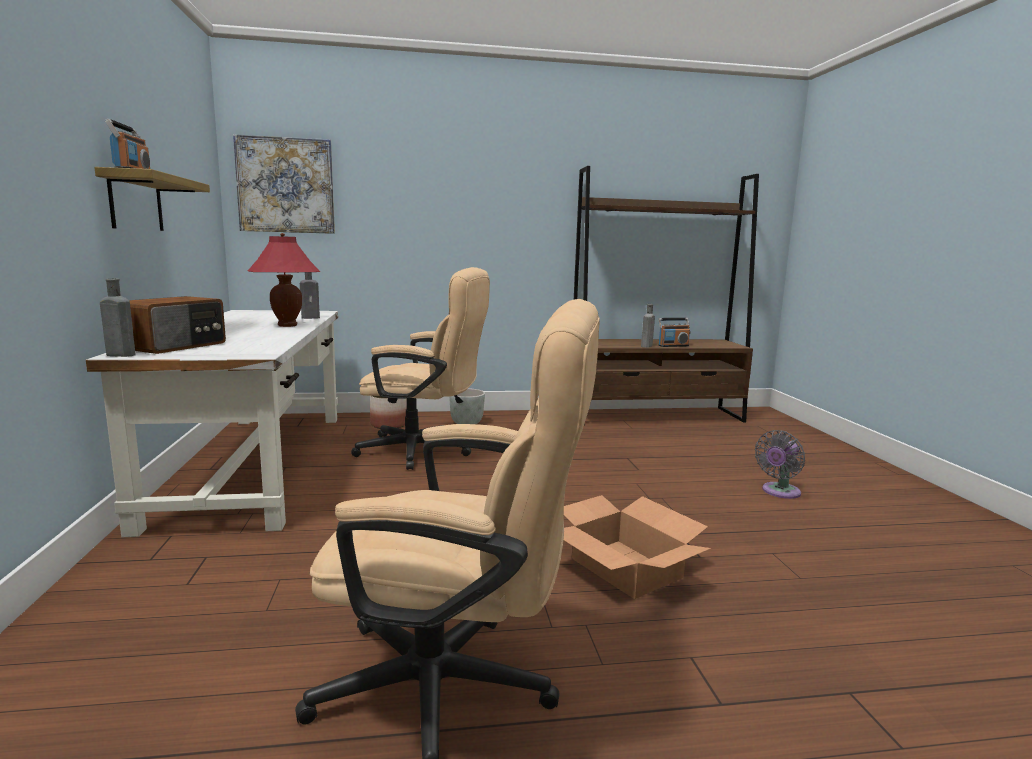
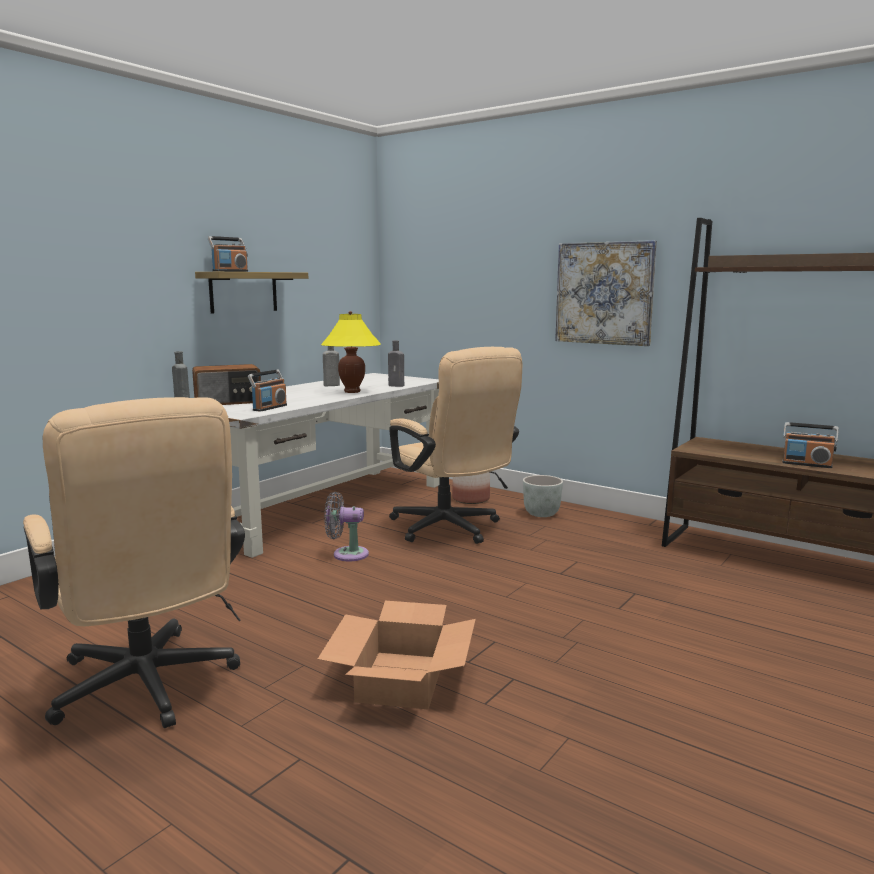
camera: 45 degrees right, 0 degrees up
(261, 346) = (269, 408): none -> radio
(286, 185) = (421, 261): picture -> picture (604, 293)
(287, 325) = (352, 391): red table lamp -> yellow table lamp
(646, 346) = (760, 459): grey bottle -> grey bottle (330, 385)
(779, 492) = (745, 694): grey fan -> grey fan (346, 554)

